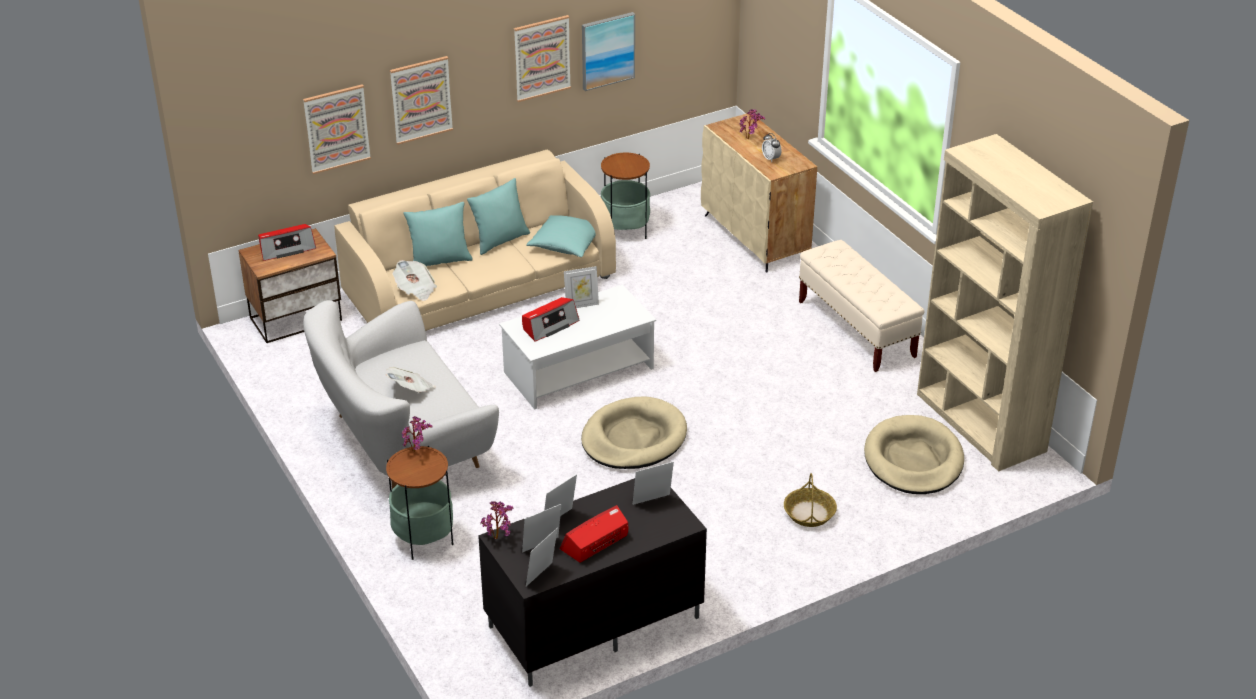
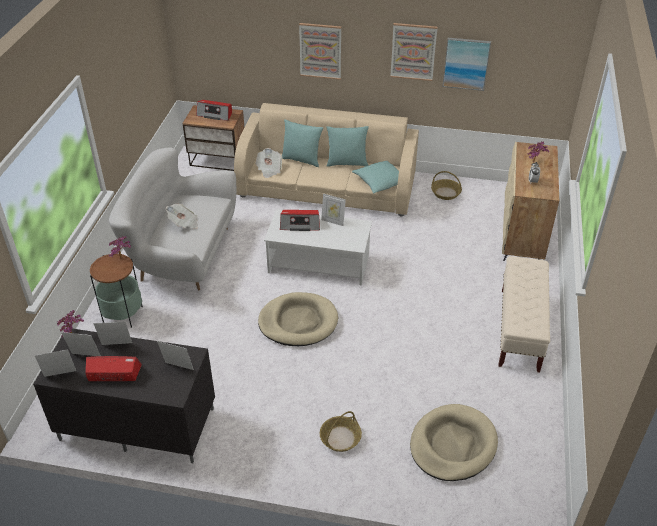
camera: 40 degrees right, 5 degrees up
(336, 128) = (260, 50): picture -> none
(625, 231) = (446, 193): side table -> basket
(980, 423) = (532, 448): beige bookcase -> none

